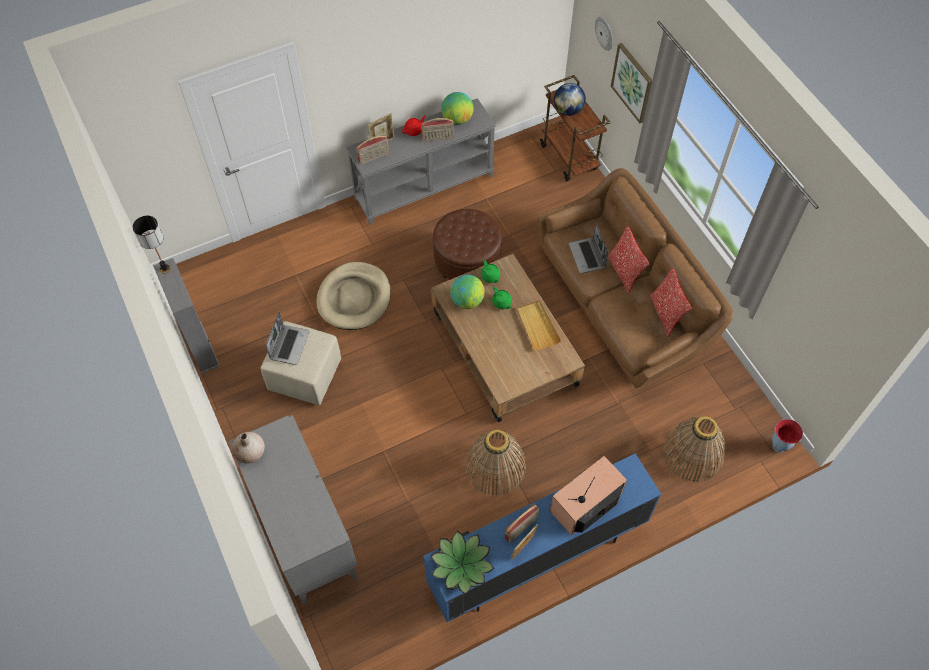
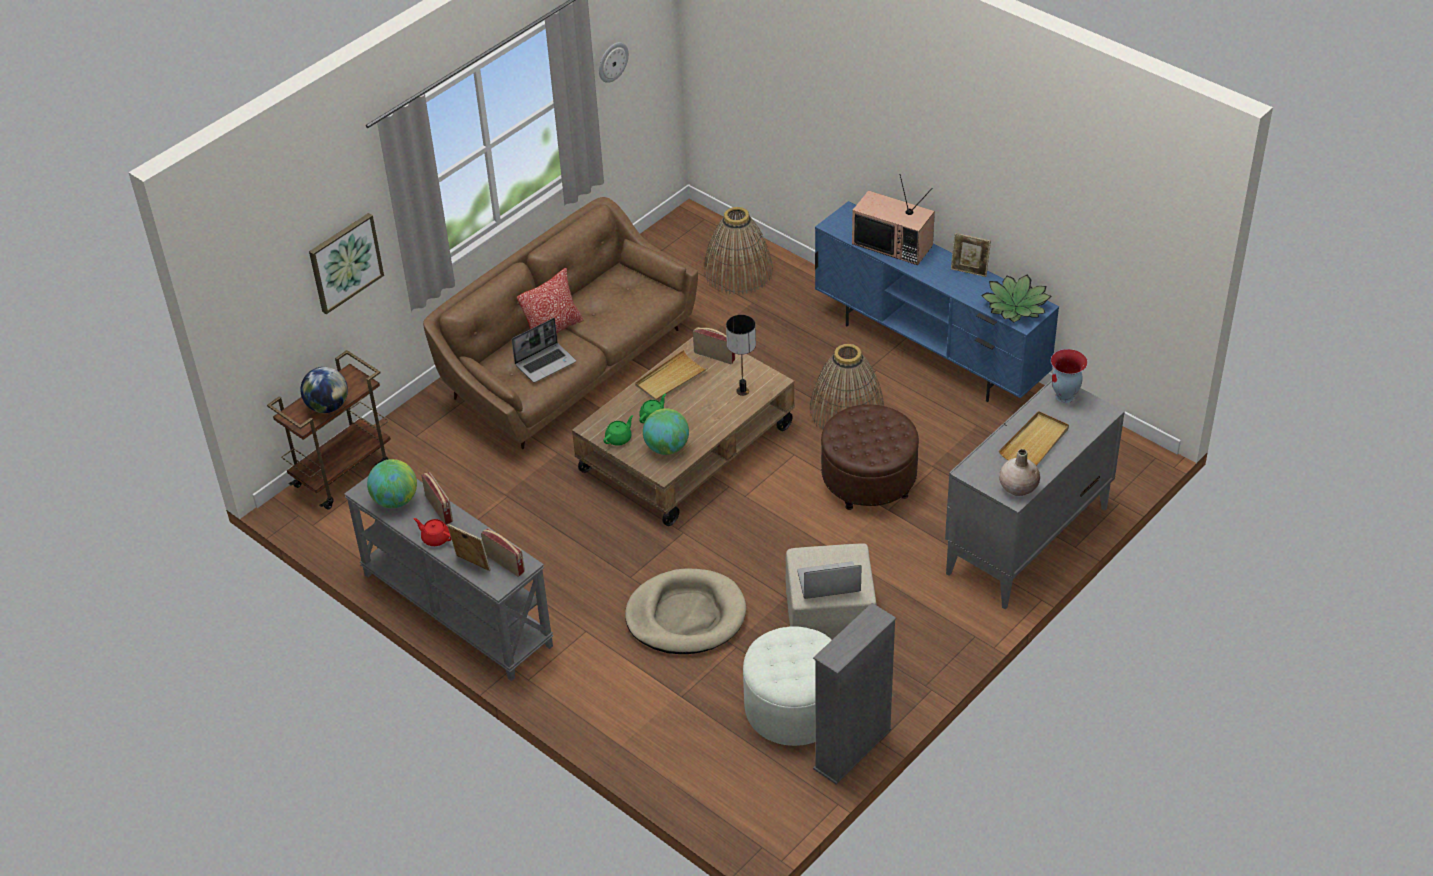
camera: 110 degrees left, 15 degrees down
(165, 269) = (836, 656): table lamp -> table lamp (742, 391)
(250, 329) = (794, 708): none -> white ottoman
(287, 486) = (1035, 443): none -> beige tray
(467, 261) = (569, 523): brown ottoman -> brown ottoman (868, 482)
(521, 528) = (949, 278): radio -> radio (715, 356)
(604, 33) = (280, 285): wall clock -> wall clock (612, 61)
(665, 314) = (598, 285): pillow -> none
(778, 446) = (693, 217): vase -> vase (1065, 396)

